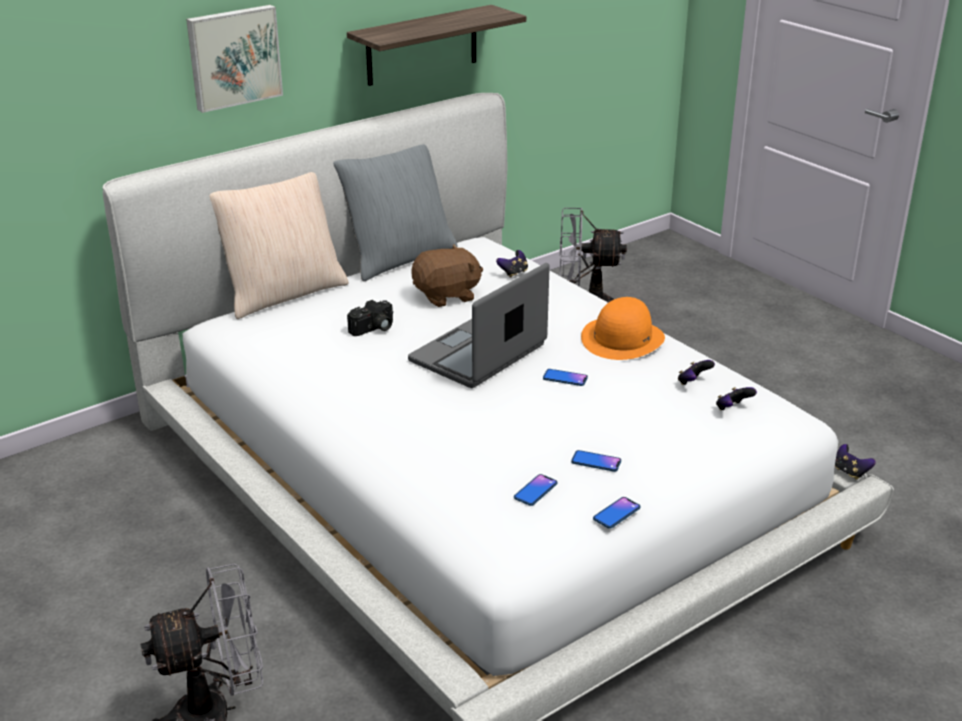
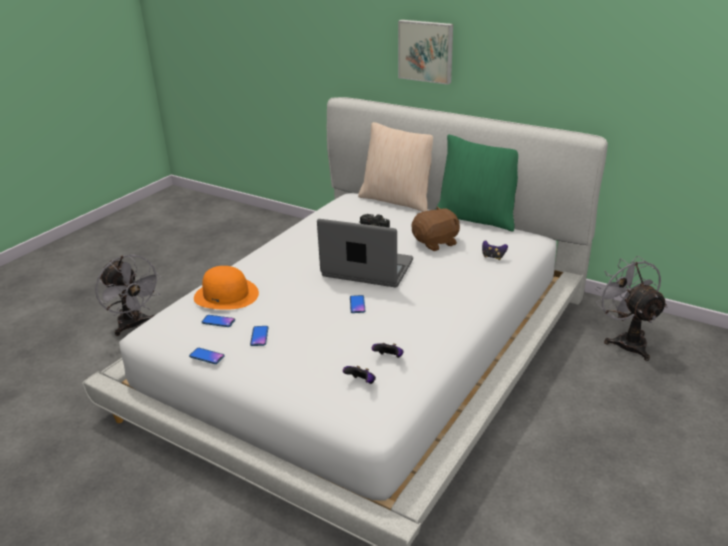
camera: 70 degrees right, 0 degrees up
(399, 258) = (477, 218): grey pillow -> green pillow
(422, 45) = (565, 85): shelf -> none
(447, 296) = (436, 243): brown plush toy -> brown plush toy turned 75 degrees counterclockwise
(622, 338) = (431, 316): orange hat -> orange hat (226, 295)
(850, 472) = (411, 507): game controller -> none

